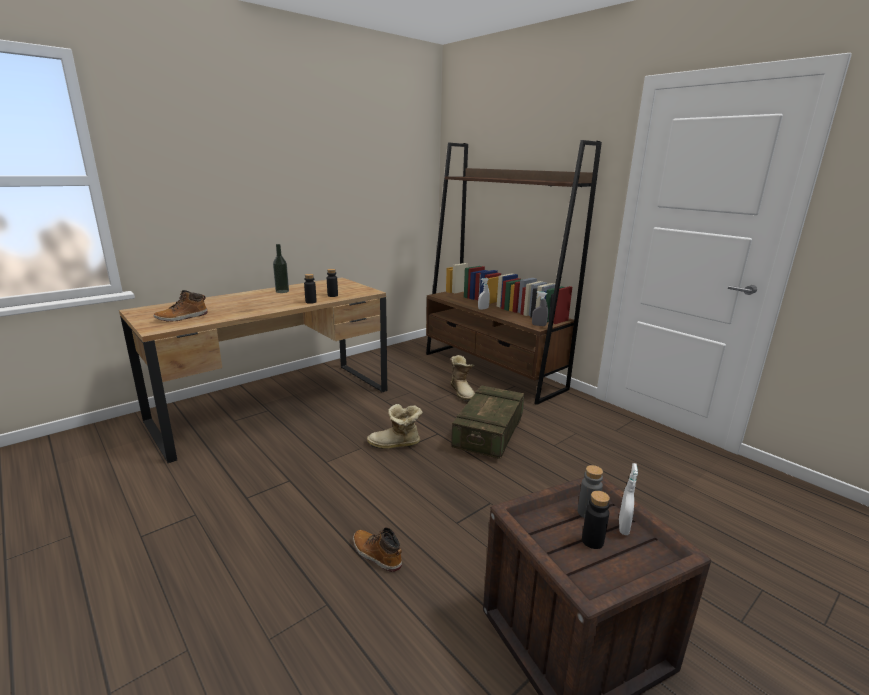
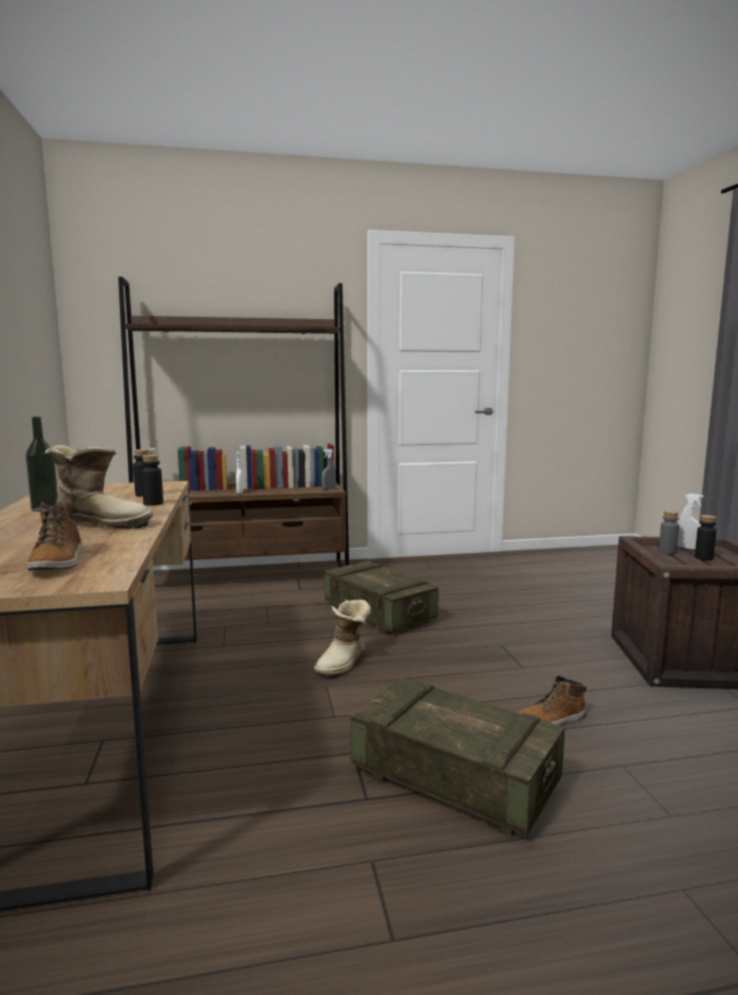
camera: 60 degrees left, 10 degrees down
(278, 524) = (454, 778): none -> crate
(463, 392) = (272, 601): boot -> boot (102, 523)

